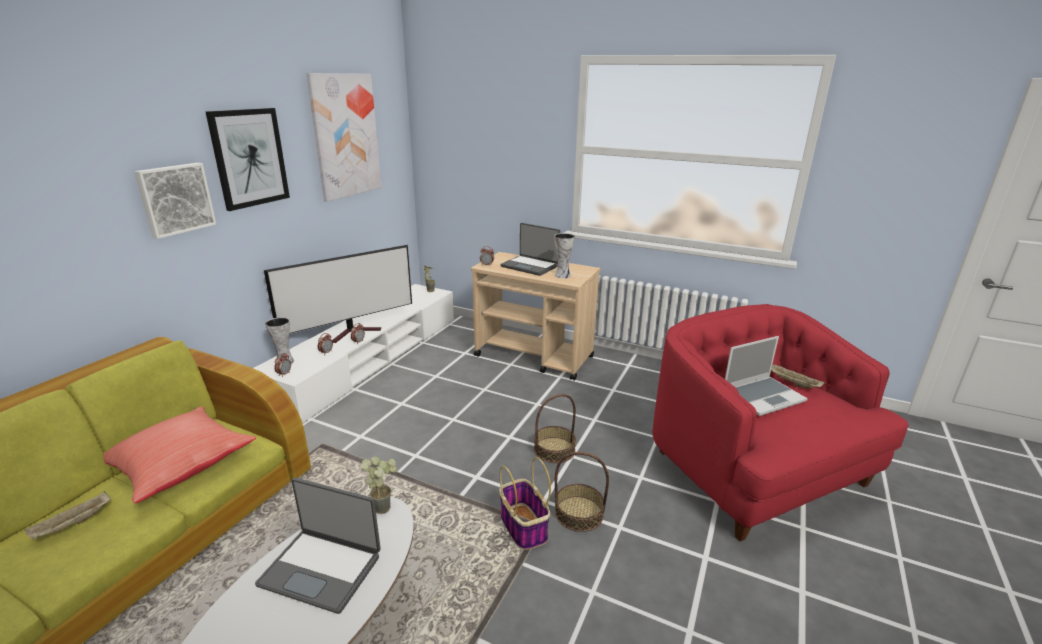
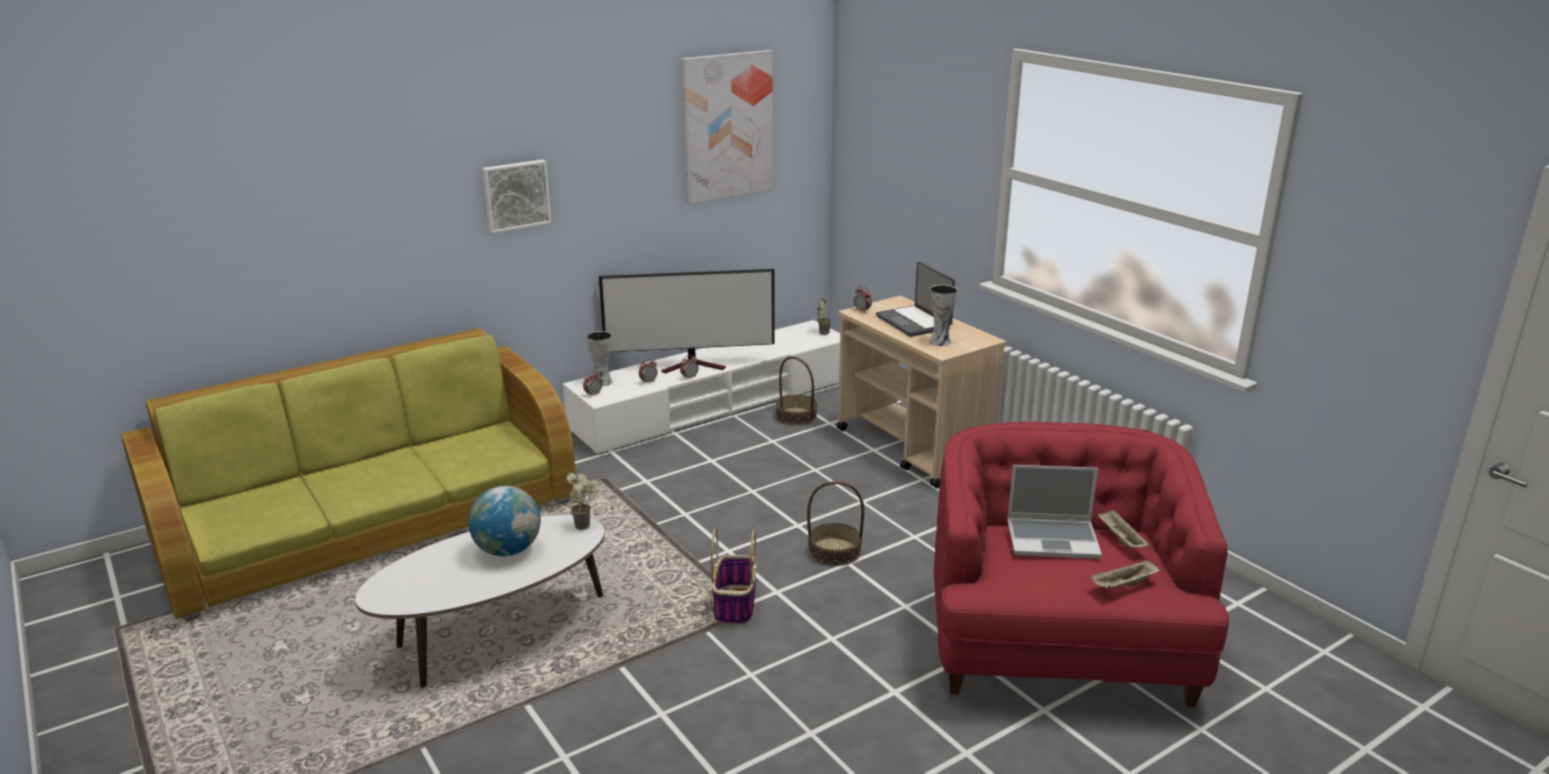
camera: 30 degrees right, 0 degrees up
(73, 524) = (369, 472): beige tray -> beige tray (1123, 585)
(180, 466) = (460, 453): red pillow -> none
(249, 158) = (599, 154): picture -> none
(322, 568) = (508, 550): laptop -> globe
(579, 513) = (801, 613): basket -> basket (796, 416)

